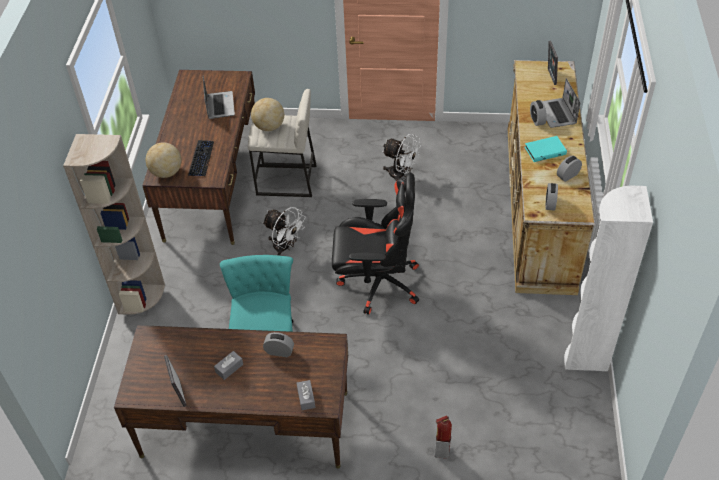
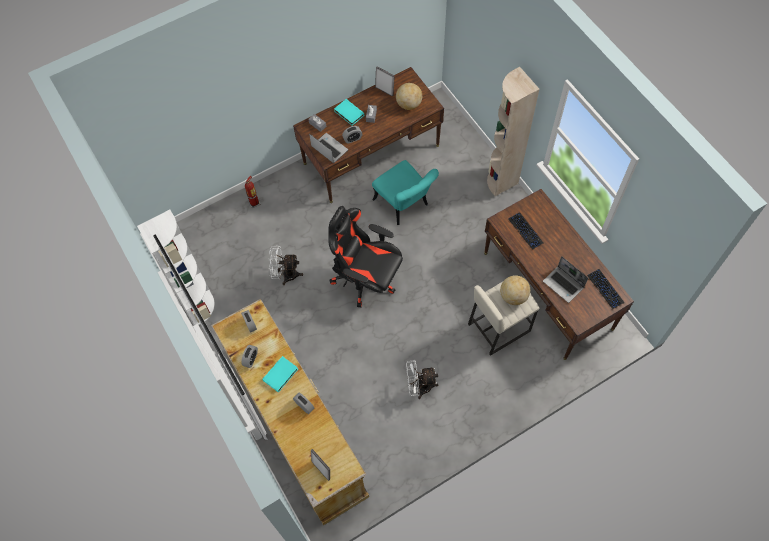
camera: 145 degrees right, 15 degrees up
(166, 172) = (536, 206): globe -> globe (409, 104)
(190, 86) = (605, 289): none -> keyboard
(254, 389) = (348, 113): none -> turquoise book
(285, 247) = (448, 271): white fan -> white fan (286, 275)
(374, 284) = (368, 281): black office chair -> black office chair turned 60 degrees clockwise
(557, 114) = (292, 423): laptop -> laptop (329, 148)

